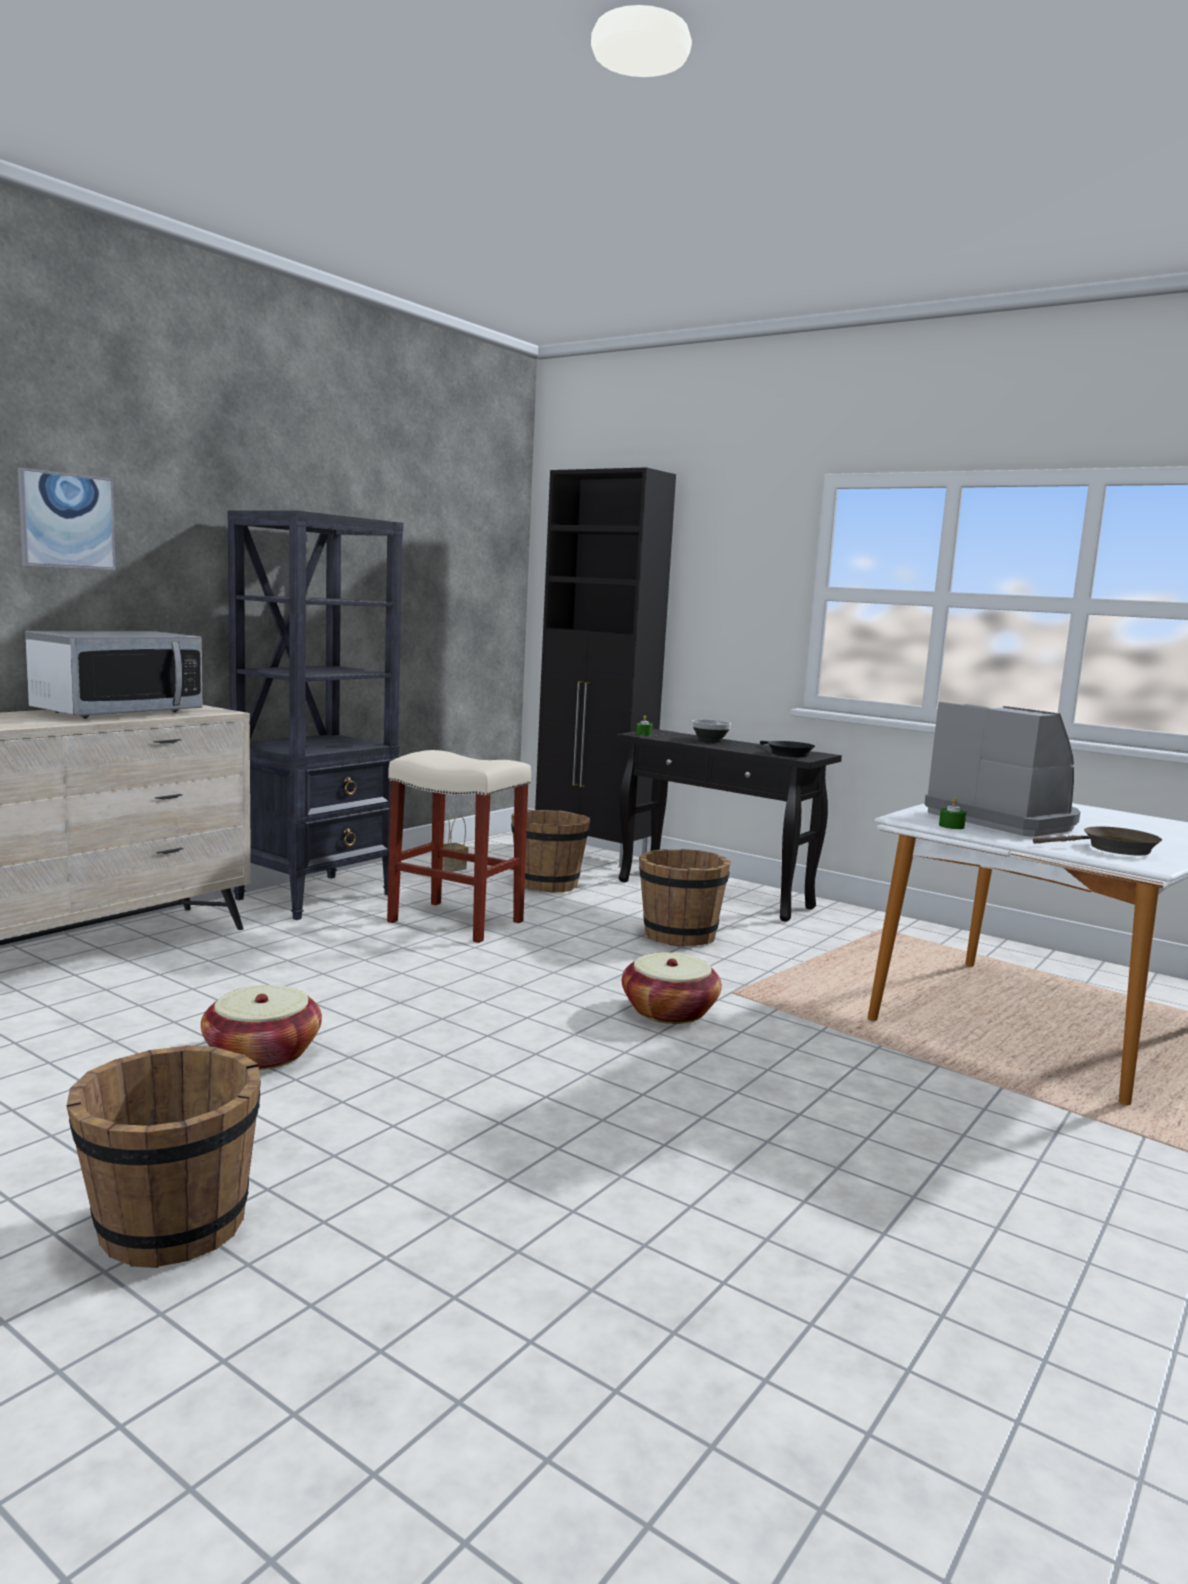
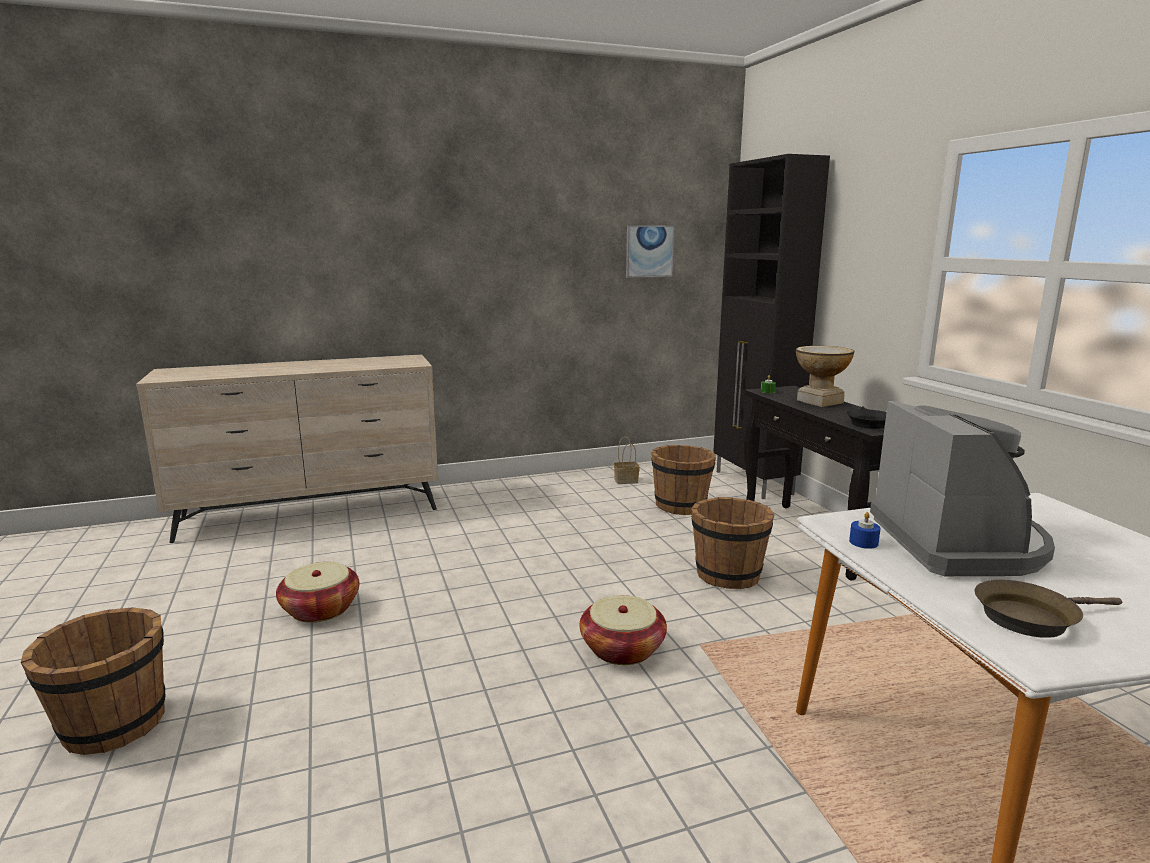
camera: 35 degrees right, 5 degrees up
(66, 521) = (333, 240): picture -> picture (649, 251)
(118, 712) = (355, 363): microwave -> none
(317, 896) = (510, 491): black bookcase -> none
(458, 921) = (572, 528): beige stool -> none
(709, 740) = (819, 402): bowl -> vase
(951, 826) = (863, 542): green candle -> blue candle
(1113, 849) = (1031, 617): brown frying pan -> brown frying pan turned 135 degrees clockwise

